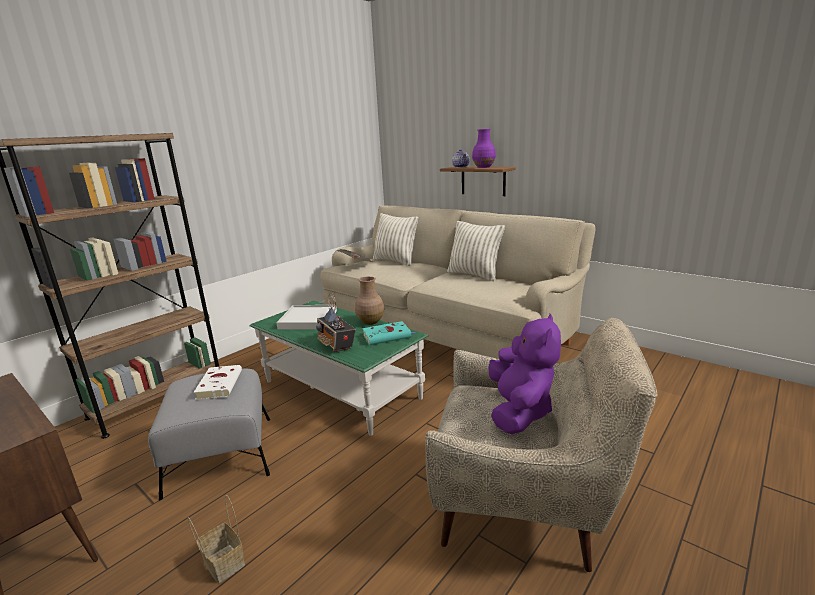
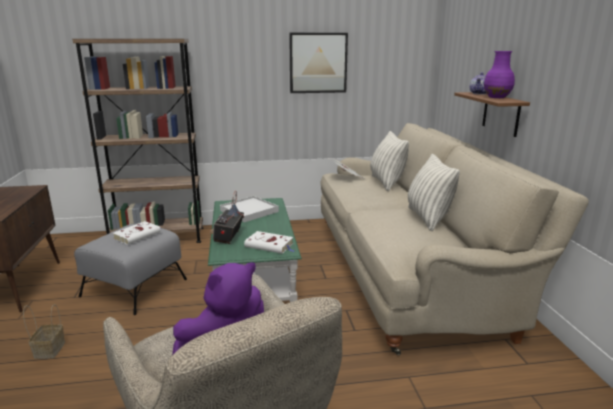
camera: 40 degrees right, 0 degrees up
(290, 155) = (318, 63): none -> picture
(370, 321) = (282, 229): brown vase -> none
(388, 336) = (270, 245): turquoise book -> white book

